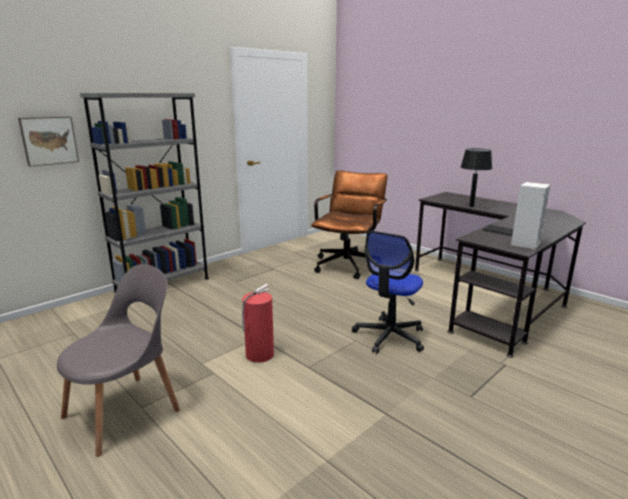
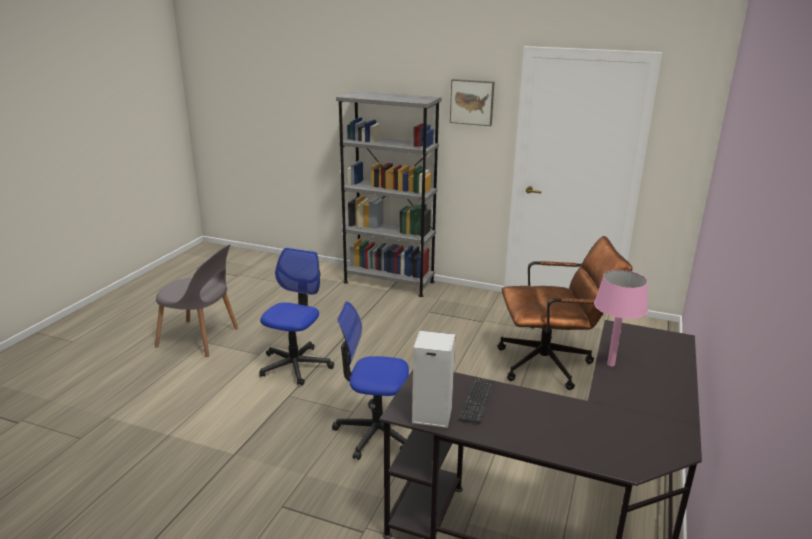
camera: 65 degrees right, 5 degrees up
(49, 140) = (328, 127): picture -> picture (472, 102)
(258, 355) = (295, 366): fire extinguisher -> office chair
(471, 206) = (611, 364): black table lamp -> pink table lamp

